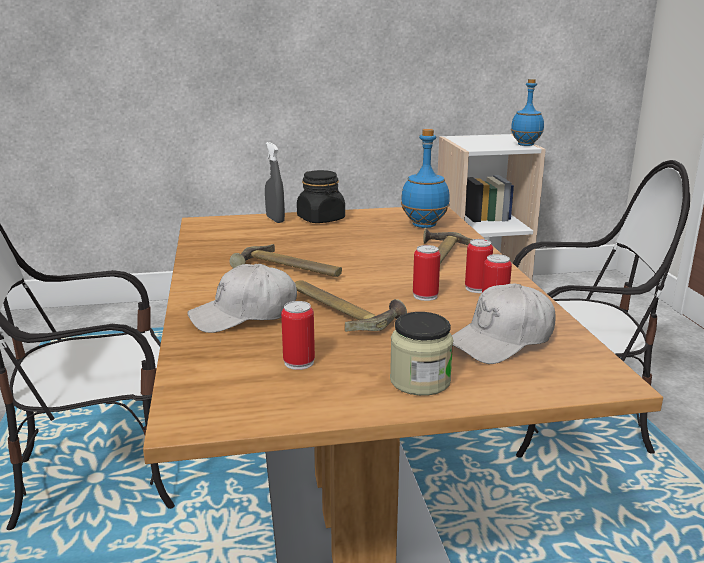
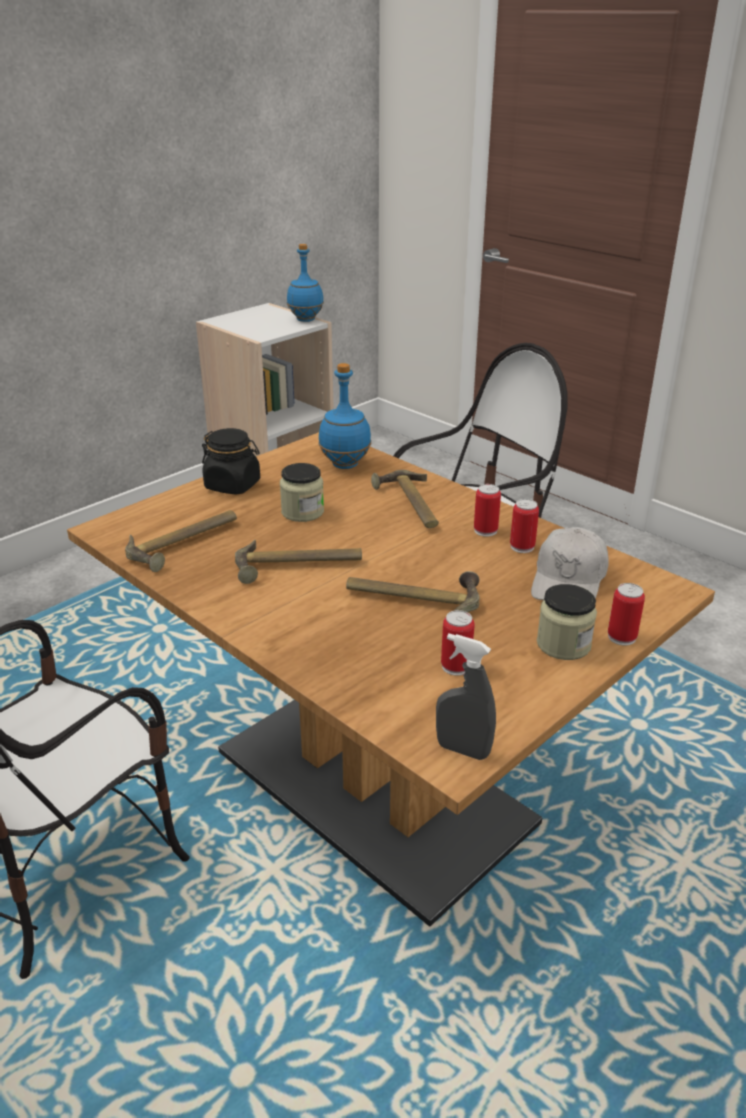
camera: 35 degrees left, 10 degrees up
(236, 240) = (186, 543): none -> hammer
(245, 315) = (339, 636): white cap -> none
(275, 219) = (184, 500): grey spray bottle -> grey spray bottle (463, 750)
(344, 243) = (302, 512): none -> jar
(425, 296) = (457, 554): can -> can (621, 637)

